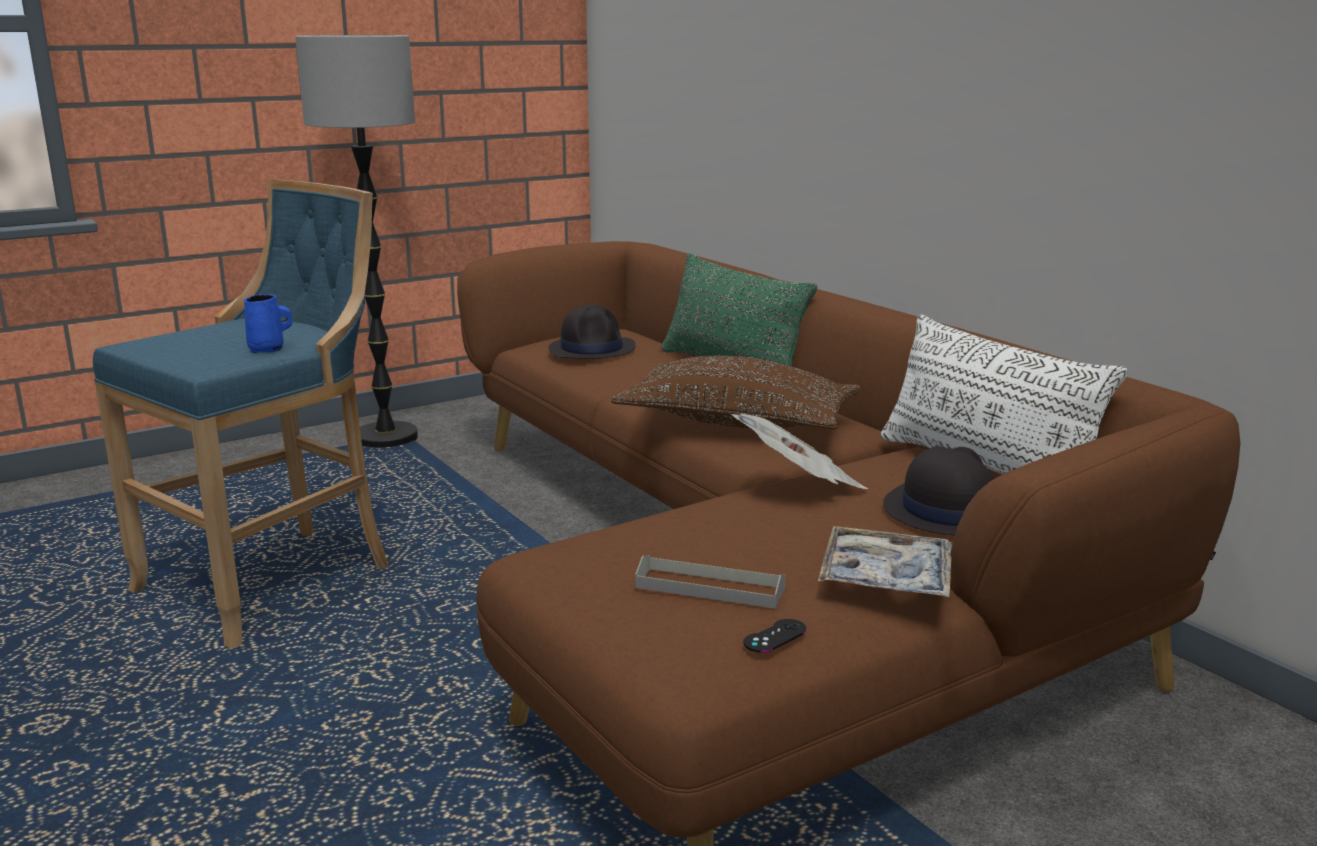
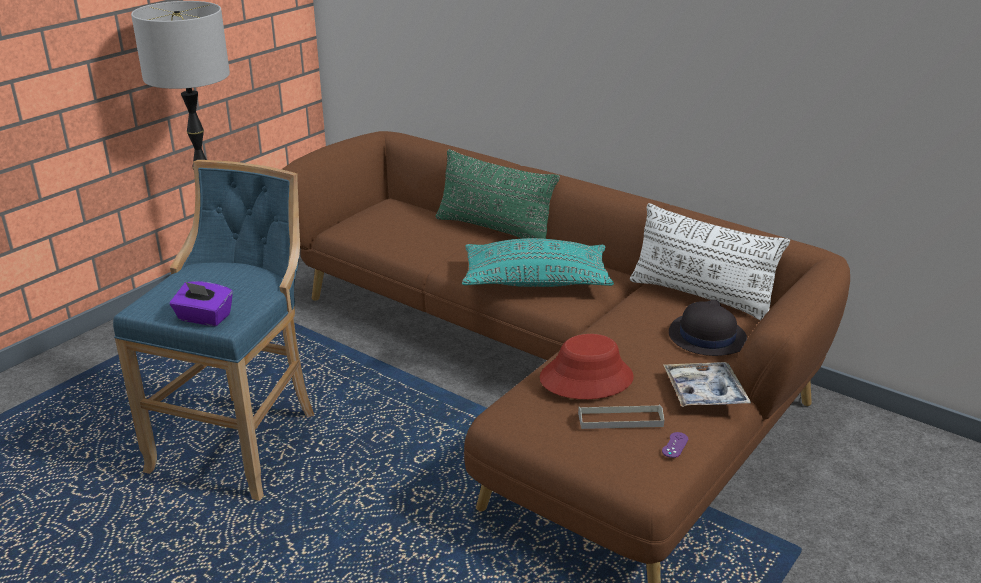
camera: 20 degrees left, 10 degrees up
(188, 360) = (204, 318): none -> purple tissue box
(268, 349) = (248, 296): blue mug -> none
(592, 349) = (391, 225): black hat -> none
(702, 529) = (586, 378): none -> red hat
(737, 422) = (536, 281): brown pillow -> turquoise pillow
(775, 636) = (675, 445): black game controller -> purple game controller
(798, 484) = (613, 331): newspaper -> none

